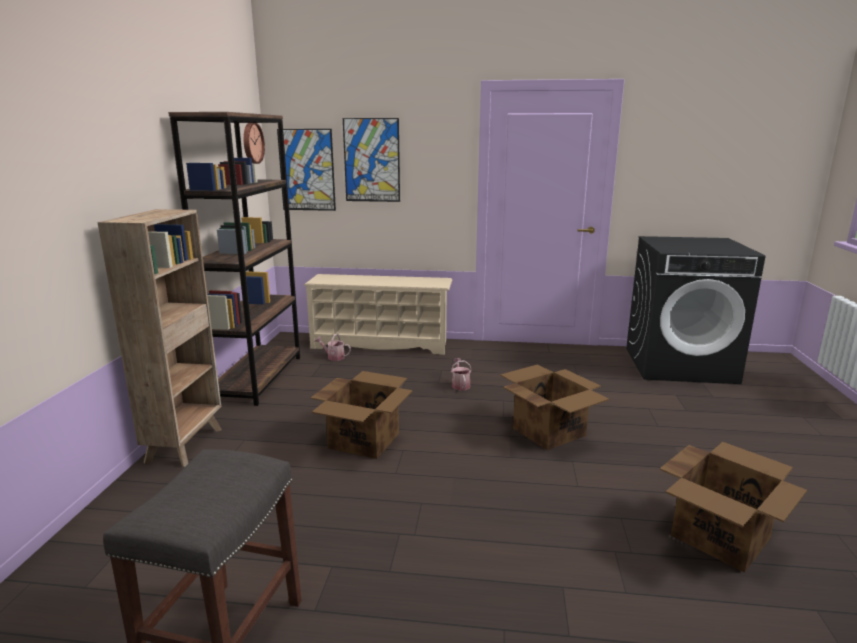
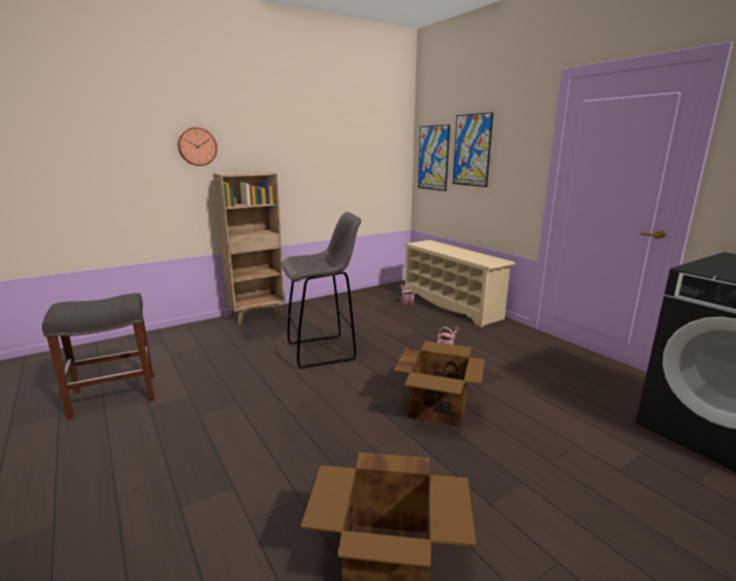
camera: 50 degrees right, 0 degrees up
(252, 143) = (395, 136): wall clock -> wall clock (197, 146)
(258, 378) = (346, 299): brown bookcase -> none
(365, 440) = (323, 351): cardboard box -> grey stool

